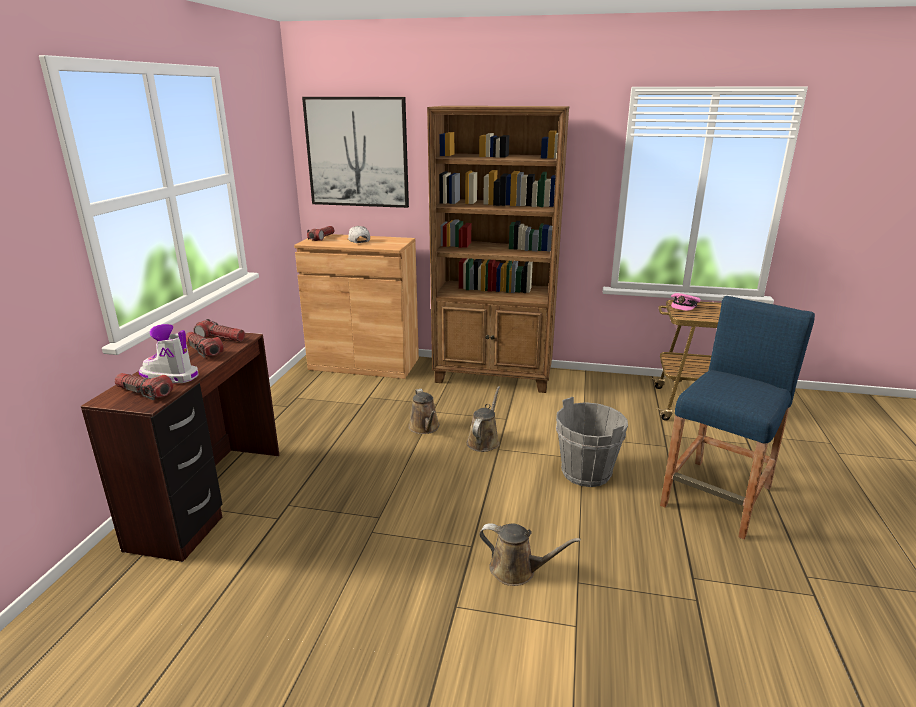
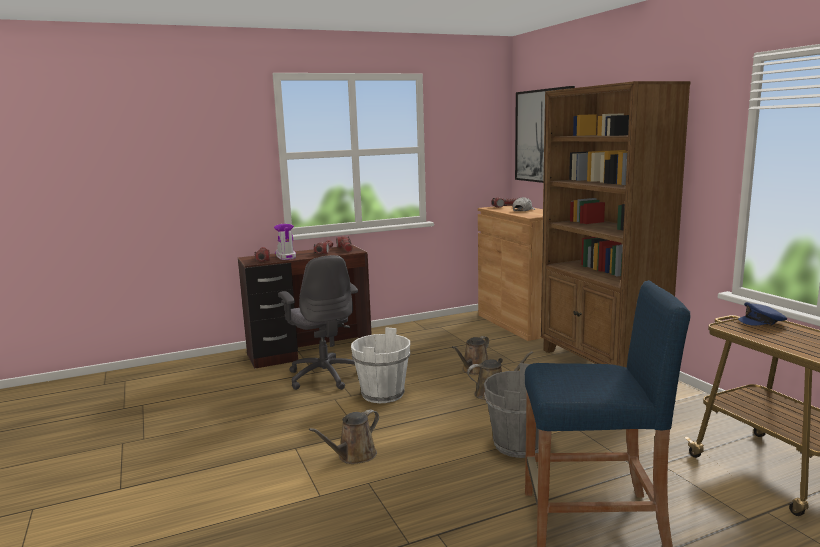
camera: 55 degrees right, 10 degrees down
(300, 515) = (325, 376): none -> grey office chair
(404, 496) = (383, 394): none -> white bucket
(517, 570) = (354, 456): brown watering can -> brown watering can turned 60 degrees clockwise
(684, 305) = (762, 321): pink cap -> blue cap

